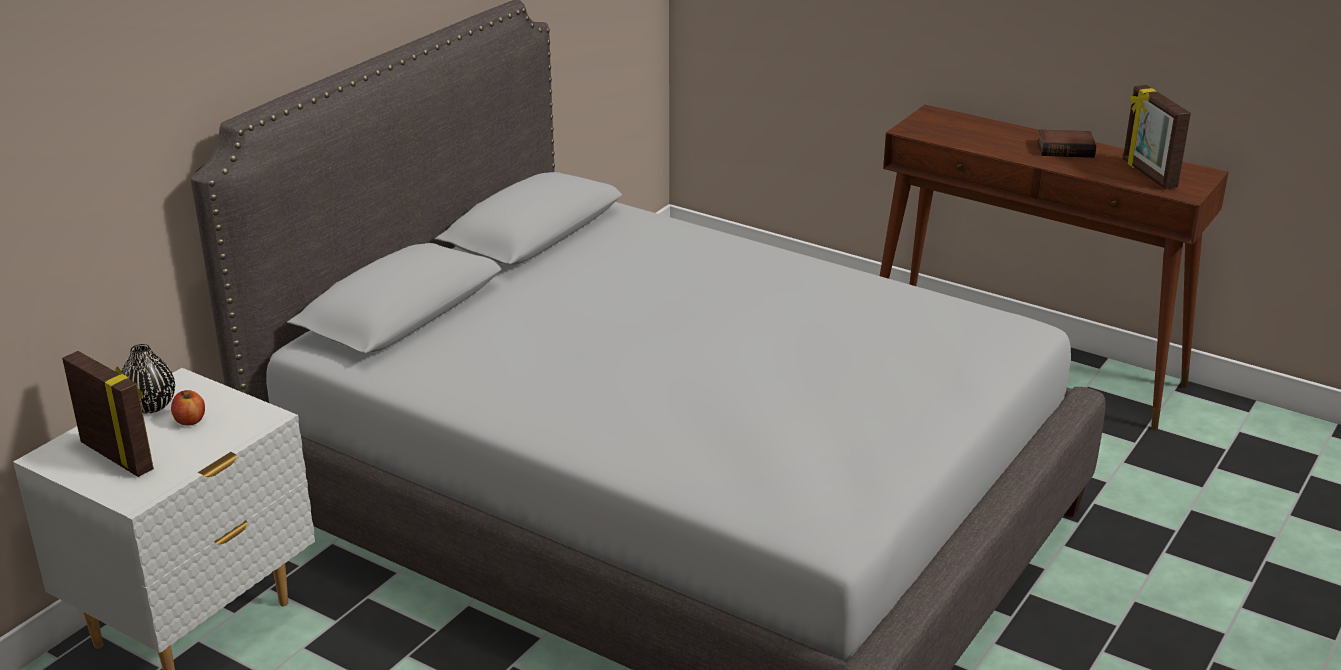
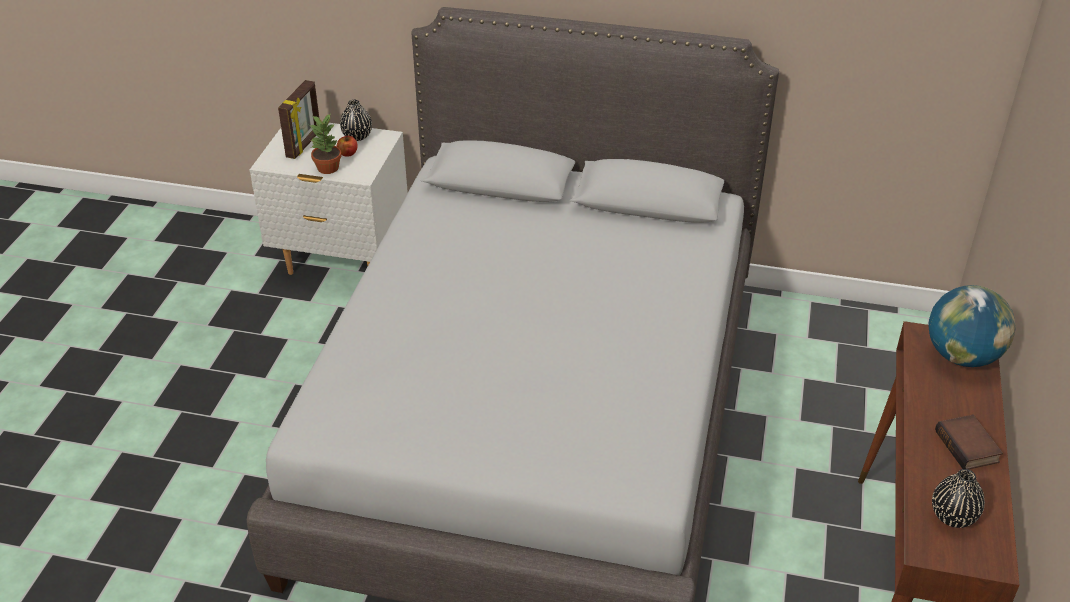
camera: 70 degrees right, 10 degrees up
(213, 443) = (328, 168): none -> potted plant
(948, 122) = (962, 356): none -> globe
(1148, 174) = (953, 516): picture frame -> black vase

